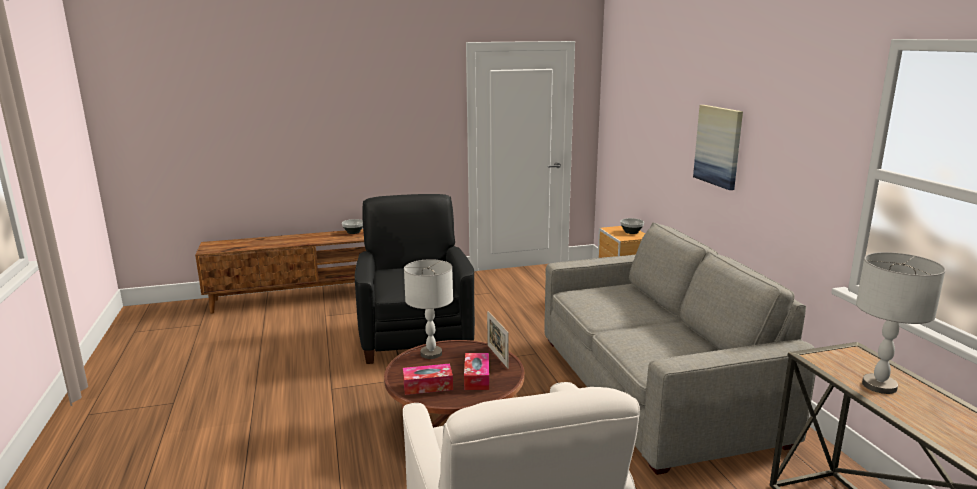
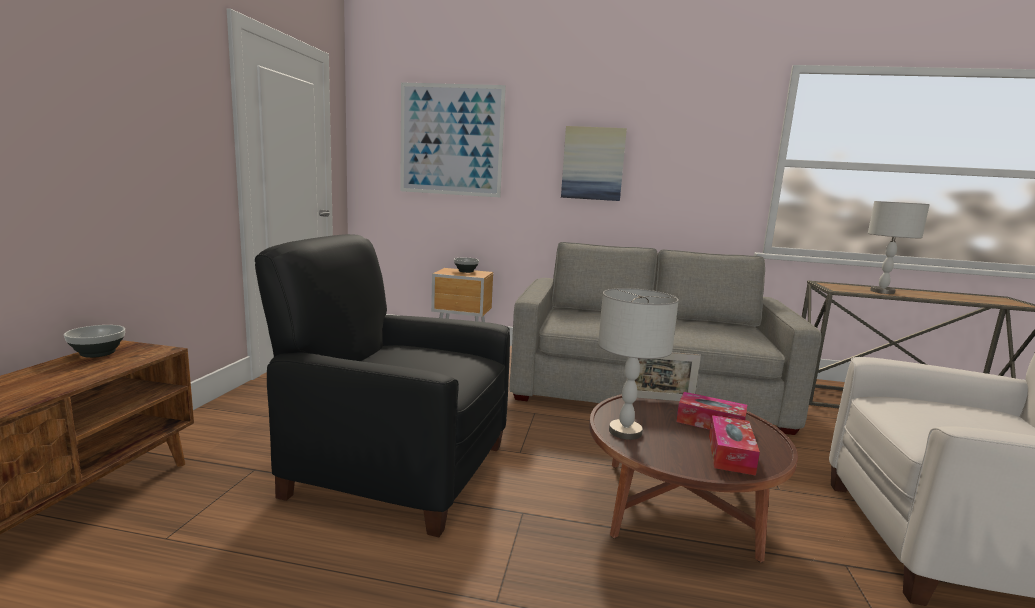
camera: 65 degrees left, 5 degrees down
(642, 110) = (451, 140): none -> picture

